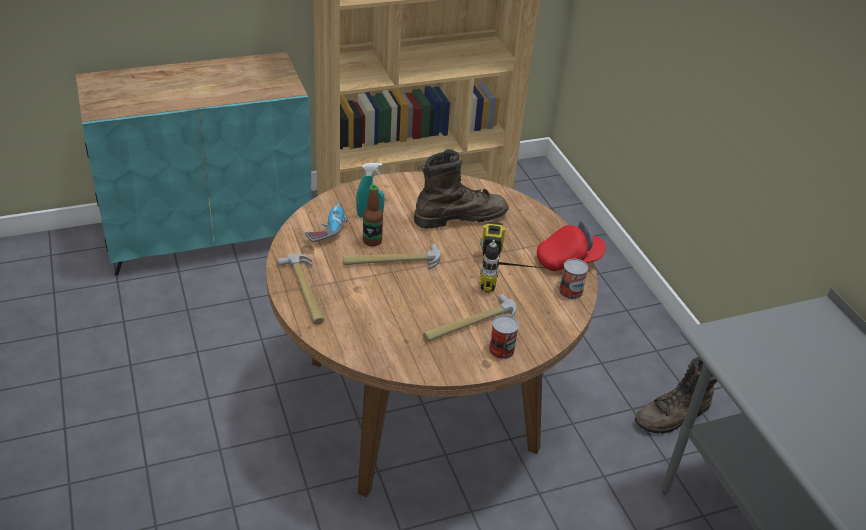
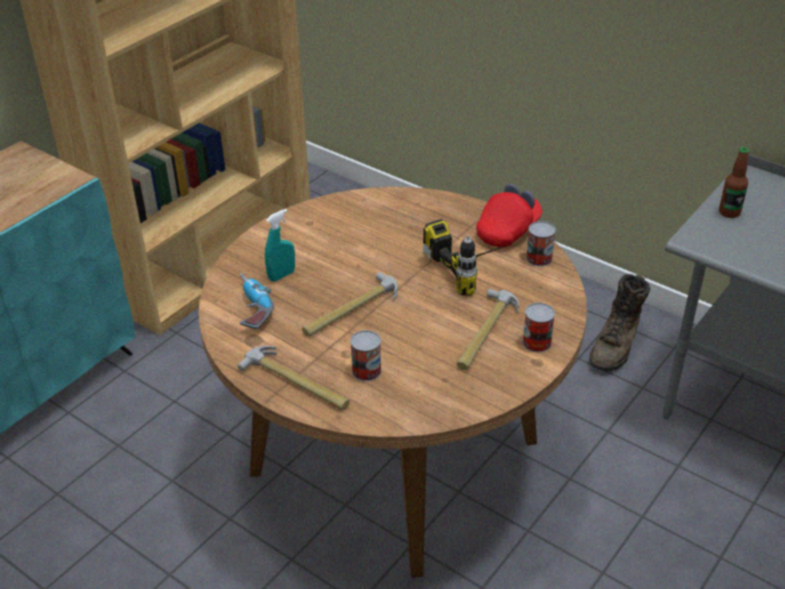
camera: 30 degrees left, 0 degrees up
(359, 307) = (366, 371): none -> can
(372, 241) = (310, 299): bottle -> bottle (729, 212)
(460, 217) = (370, 236): brown boot -> none

